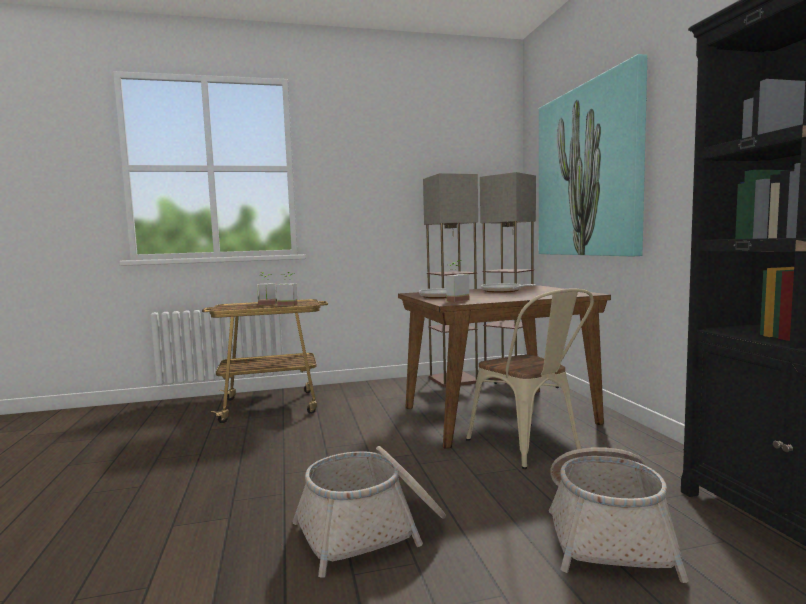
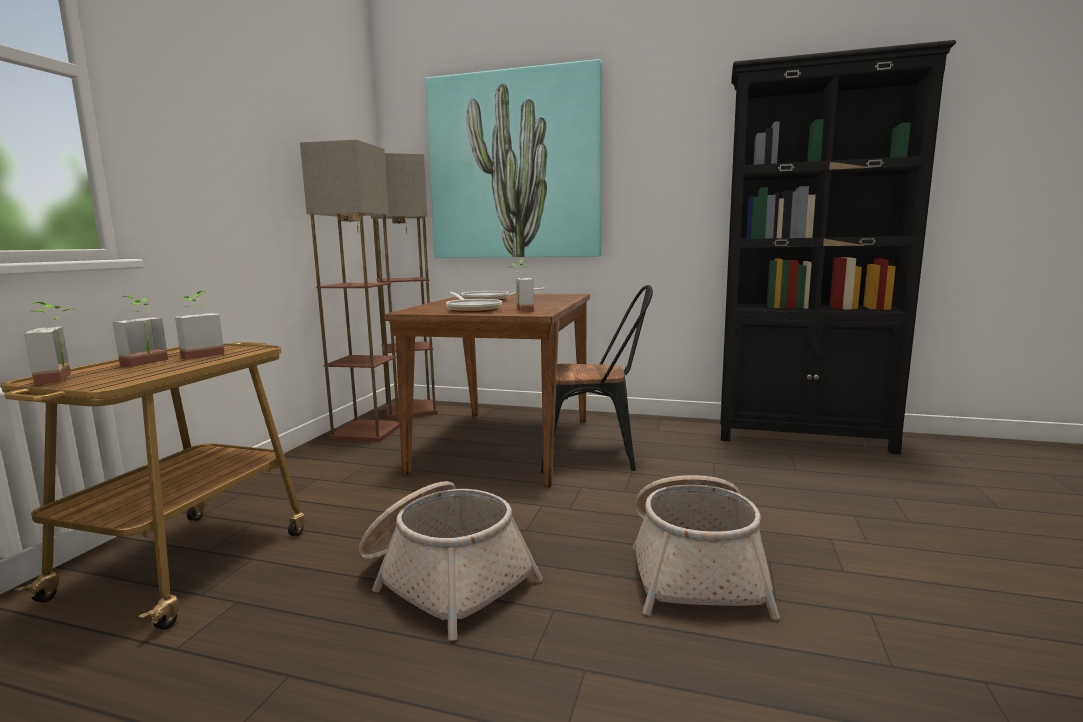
camera: 60 degrees left, 5 degrees up
(229, 305) = (64, 377): none -> potted plant
(530, 448) = (597, 456): beige chair -> black chair
(606, 532) = (761, 478): basket -> basket (444, 578)

